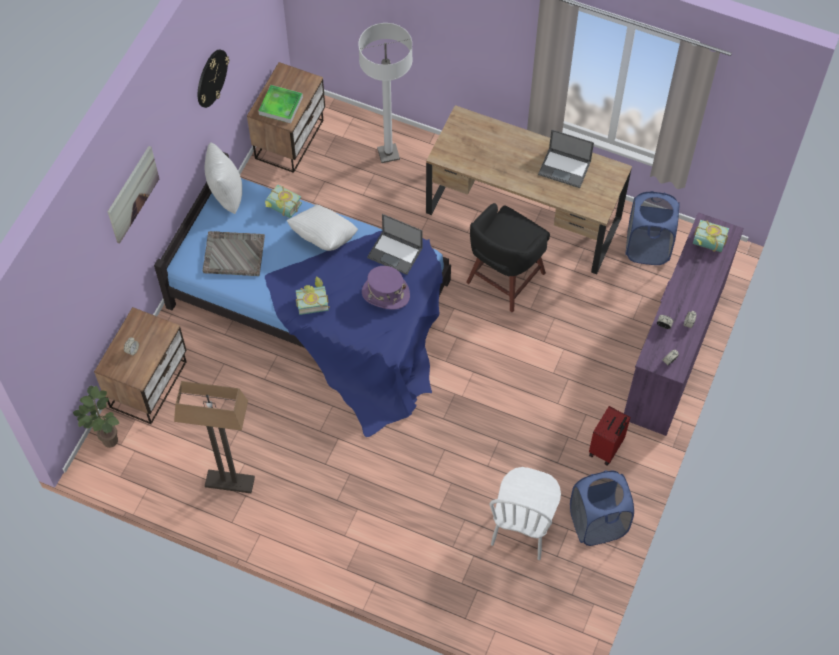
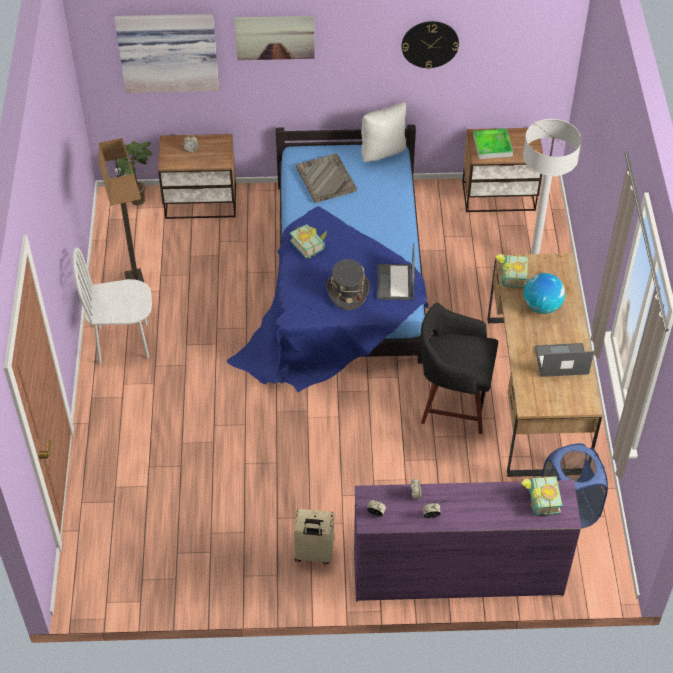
camera: 65 degrees right, 10 degrees down
(78, 295) = (168, 50): none -> picture
(282, 208) = (393, 192): book -> book (510, 276)
(323, 238) = (380, 230): white pillow -> none
(385, 294) = (347, 291): purple hat -> grey hat
(501, 154) = (542, 306): none -> globe
(522, 529) = (192, 514): white chair -> white chair (123, 343)
(565, 168) = (561, 361): laptop -> laptop turned 90 degrees clockwise
(597, 523) = (228, 574): blue laundry basket -> none
(606, 448) = (314, 554): red suitcase -> beige suitcase

